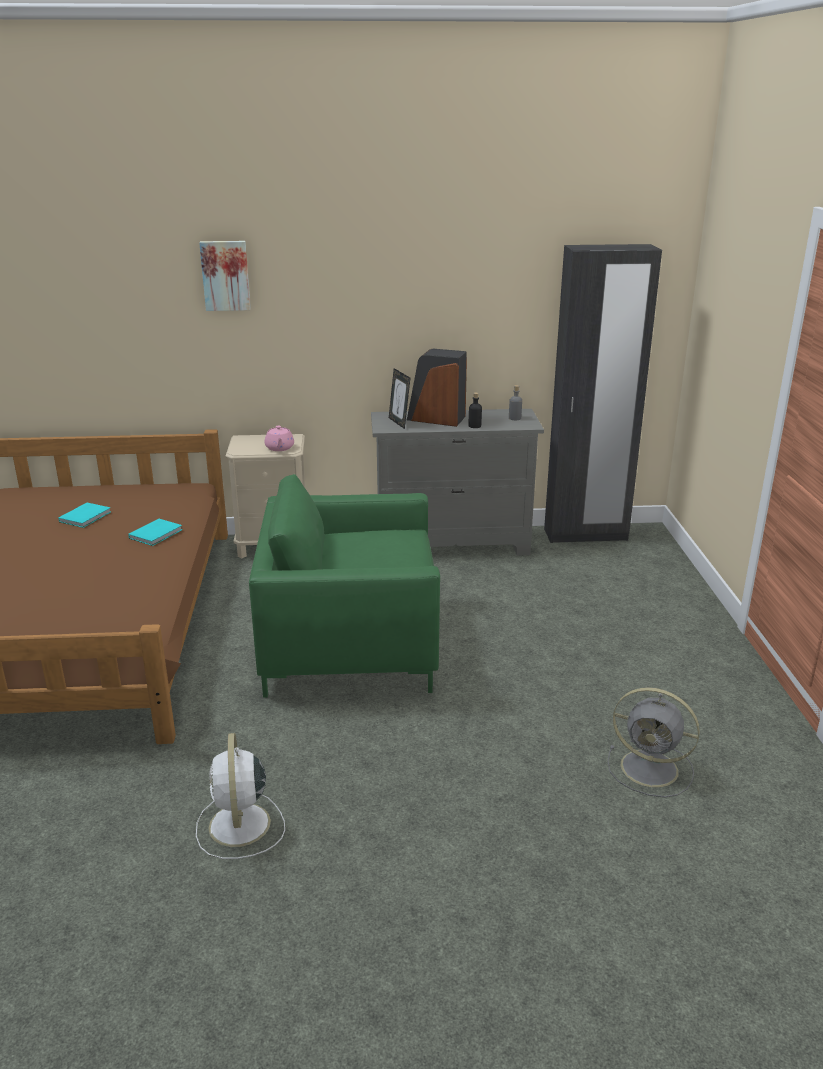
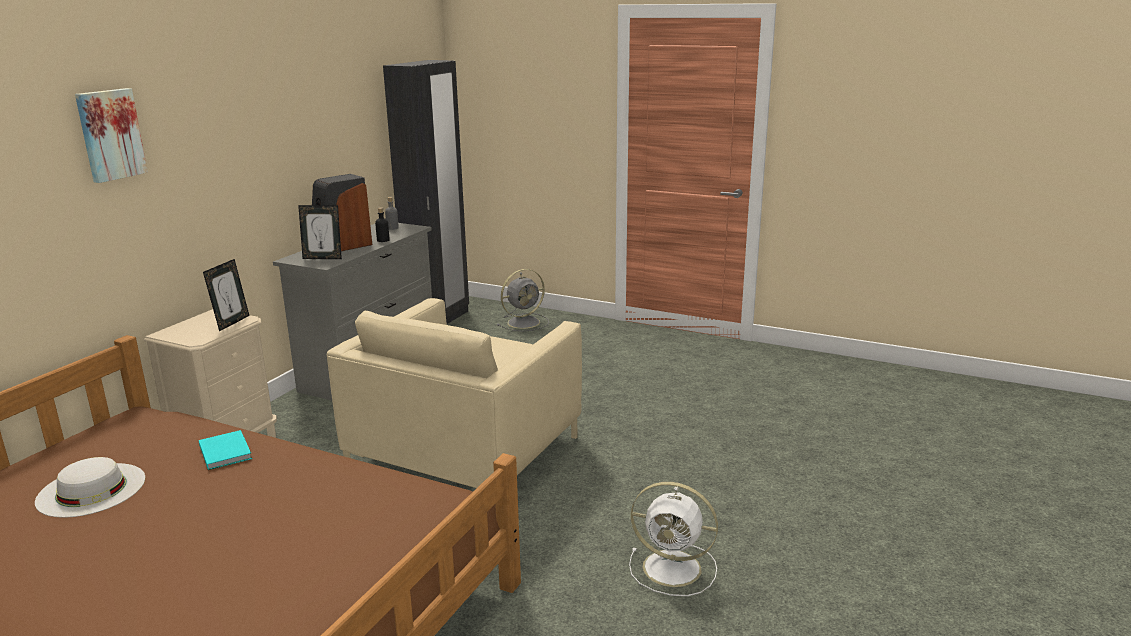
camera: 60 degrees left, 5 degrees down
(86, 516) = (91, 489): turquoise book -> white hat
(279, 448) = (231, 323): pink teapot -> picture frame
(349, 643) = (464, 453): green armchair -> beige armchair
(652, 769) = (733, 391): grey fan -> grey fan (525, 322)

